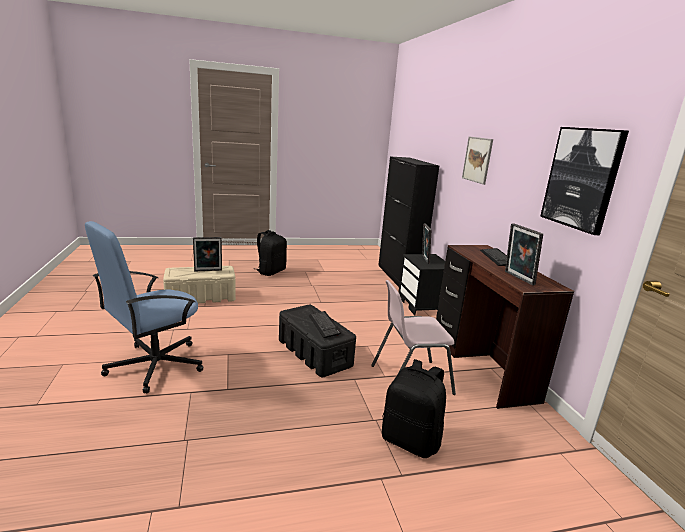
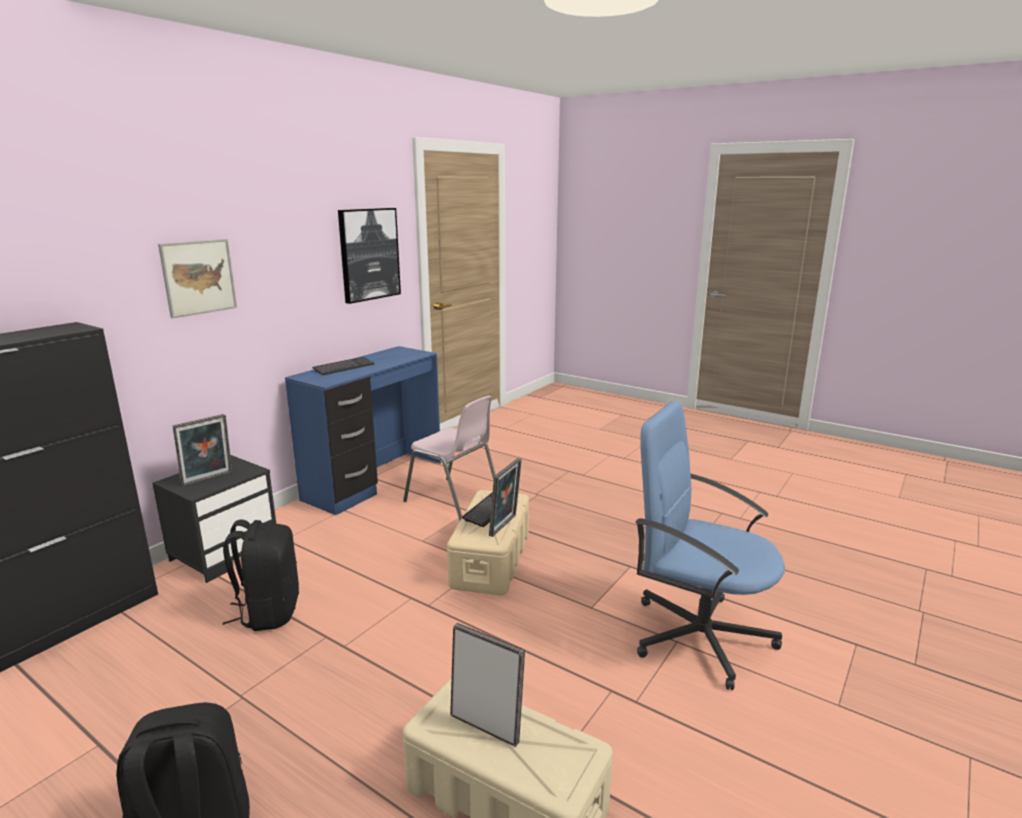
camera: 130 degrees left, 0 degrees up
(154, 365) = (698, 635): blue office chair -> blue office chair turned 150 degrees counterclockwise
(314, 353) = (491, 559): black storage box -> beige storage box
(411, 441) = (534, 477): black backpack -> black backpack (269, 612)
(481, 366) = (376, 481): brown desk -> blue desk
(517, 278) = (402, 357): picture frame -> picture frame (505, 526)

